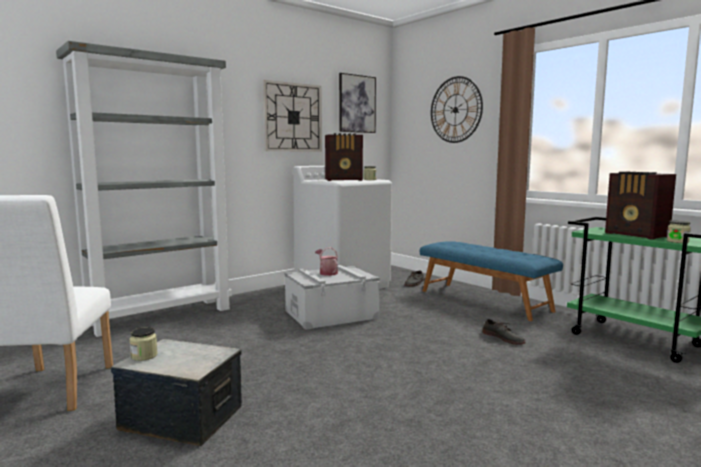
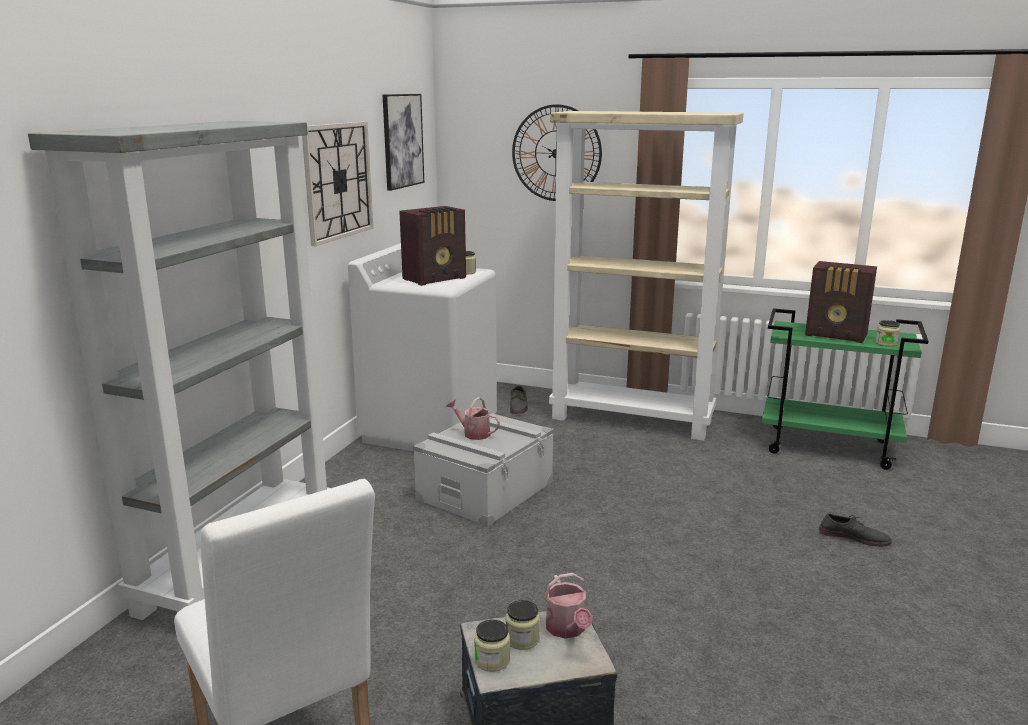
camera: 30 degrees left, 10 degrees up
(177, 352) = (522, 639): none -> jar
(210, 355) = (567, 629): none -> watering can
(484, 300) = (633, 420): blue bench -> beige bookcase
(503, 338) = (716, 477): grey shoe -> grey shoe (854, 537)

